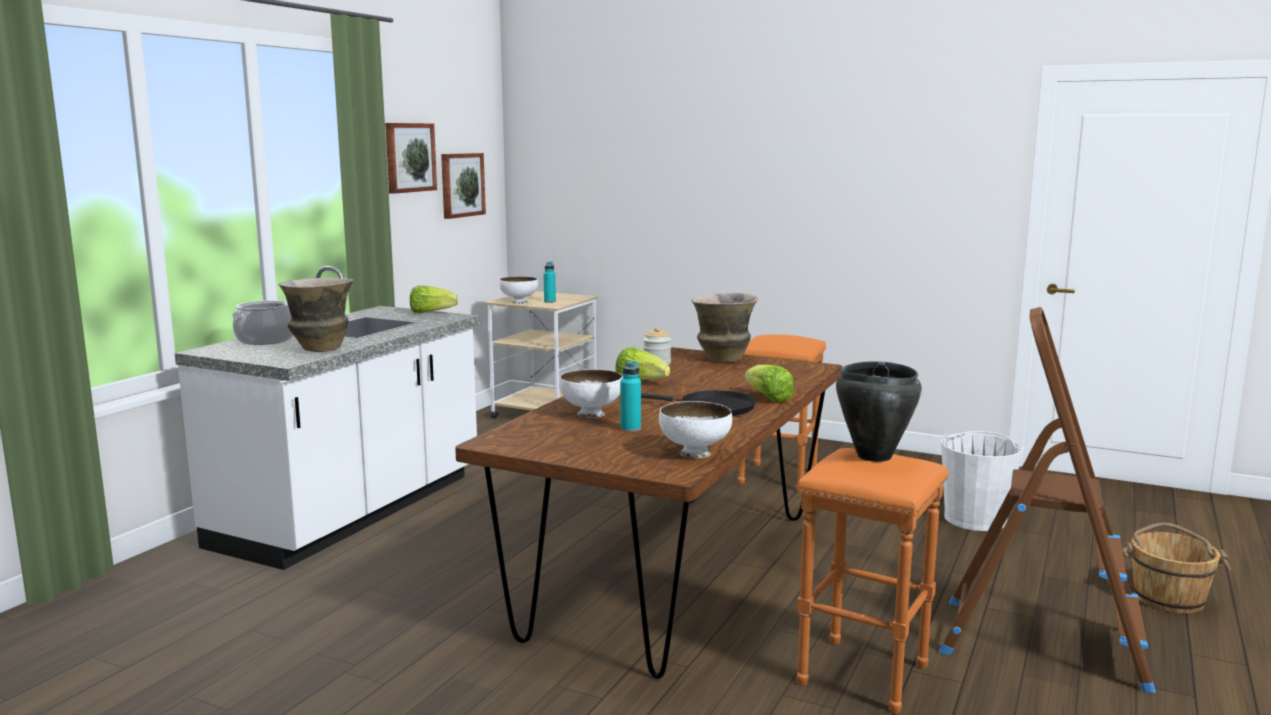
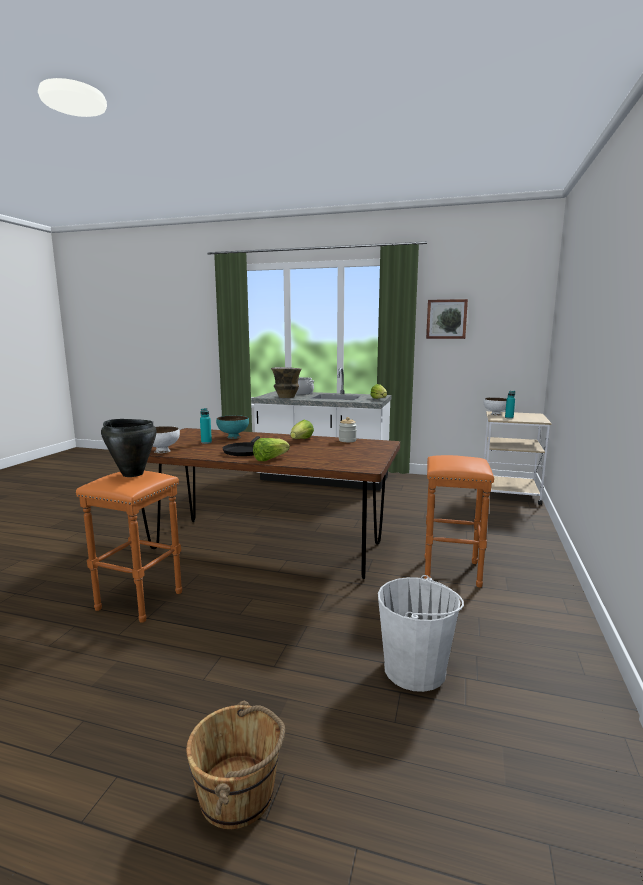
camera: 80 degrees right, 0 degrees up
(461, 185) = (496, 337): picture -> none
(591, 414) = (233, 437): white bowl -> turquoise bowl
(723, 360) = (370, 450): vase -> none
(1046, 644) = (157, 679): brown step ladder -> none

